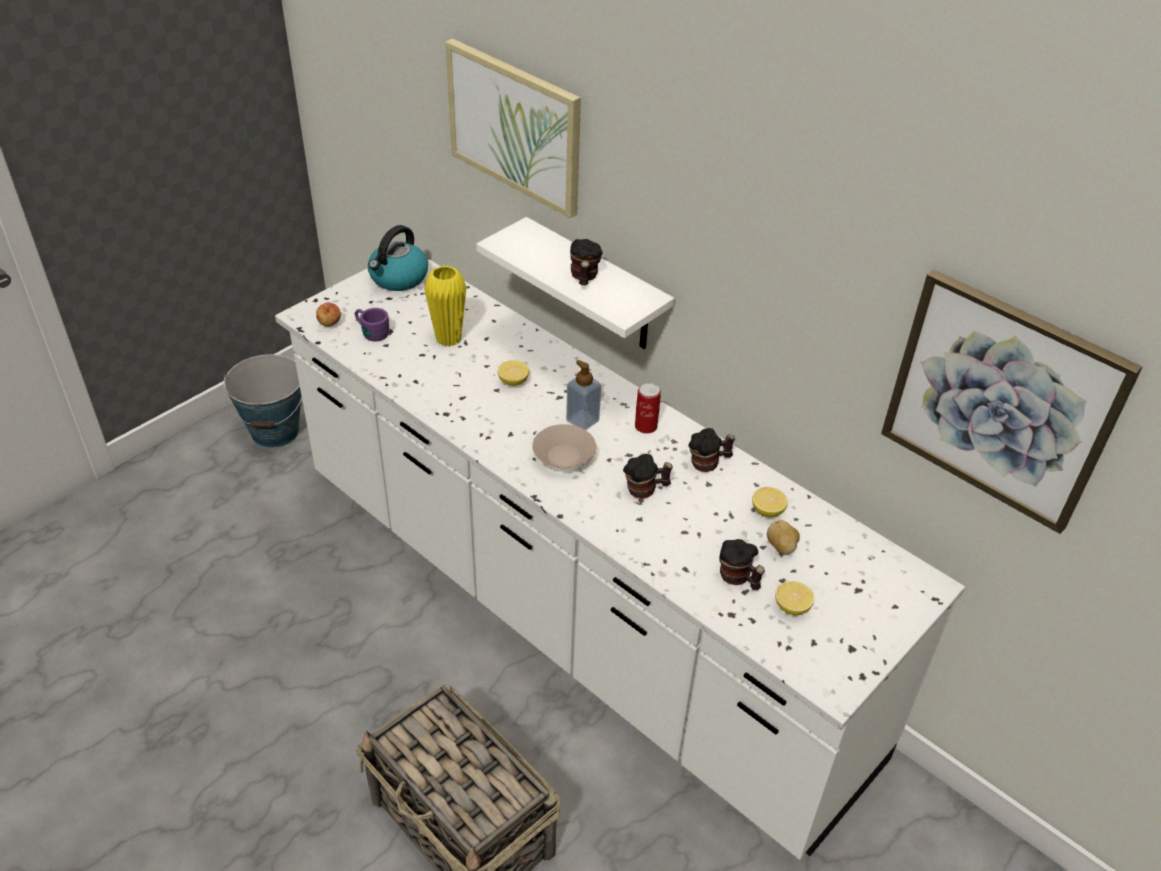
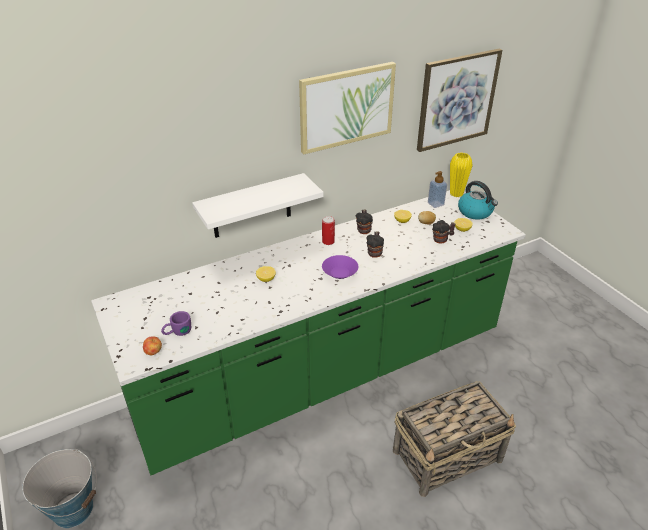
camera: 70 degrees left, 5 degrees down
(398, 278) = (125, 310): kettle -> kettle (475, 212)
(448, 339) = (209, 298): yellow vase -> yellow vase (456, 193)
(515, 126) = (173, 149): picture -> picture (346, 107)
(564, 457) = (339, 273): beige bowl -> purple bowl
(573, 613) = (324, 375): white counter -> green counter
(582, 421) = (313, 261): soap dispenser -> soap dispenser (435, 204)
(584, 278) = (270, 194): mug -> none

